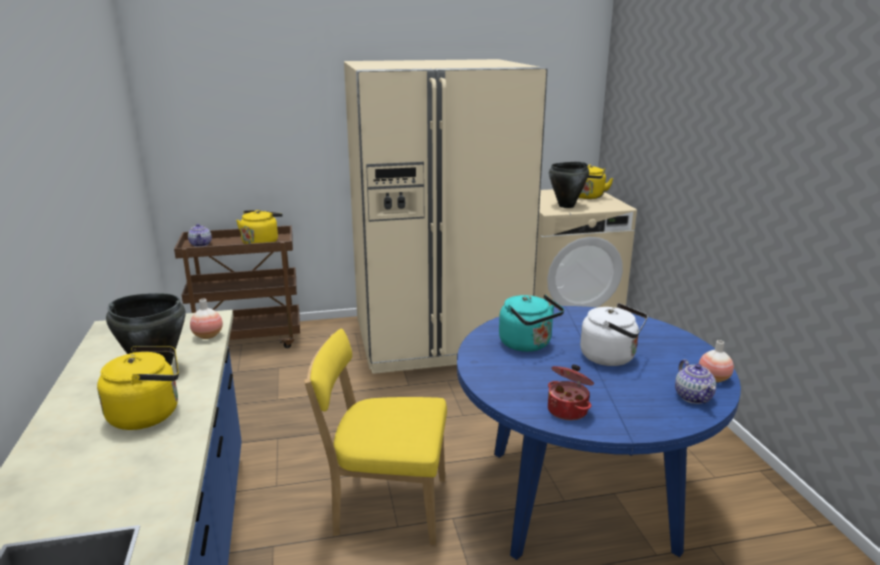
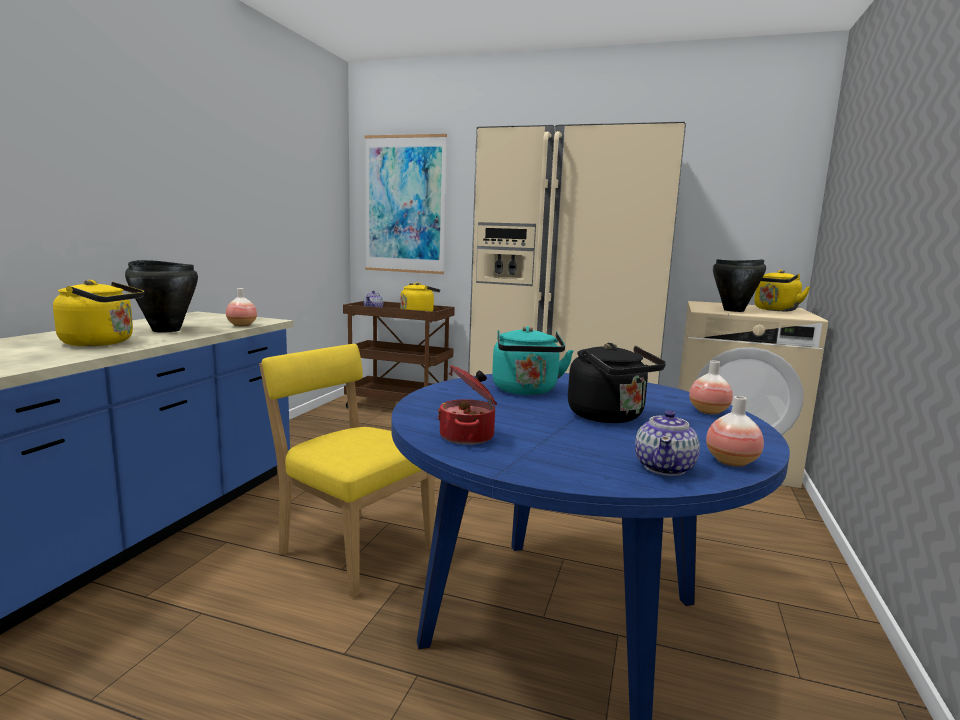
camera: 30 degrees right, 10 degrees down
(213, 120) = (405, 205): none -> picture
(611, 357) = (609, 417): white kettle -> black kettle
(650, 331) = (708, 411): none -> vase

